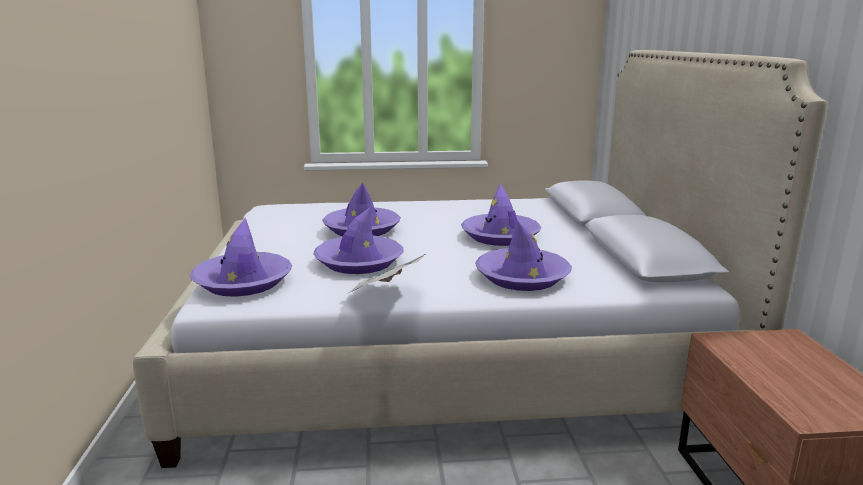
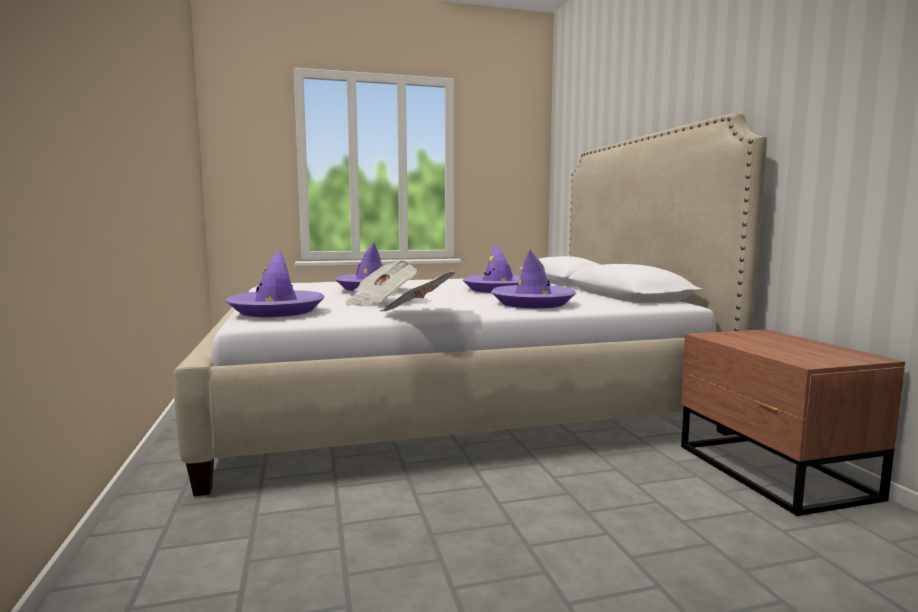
camera: 10 degrees left, 10 degrees down
(359, 262) = (380, 302): purple hat -> newspaper

